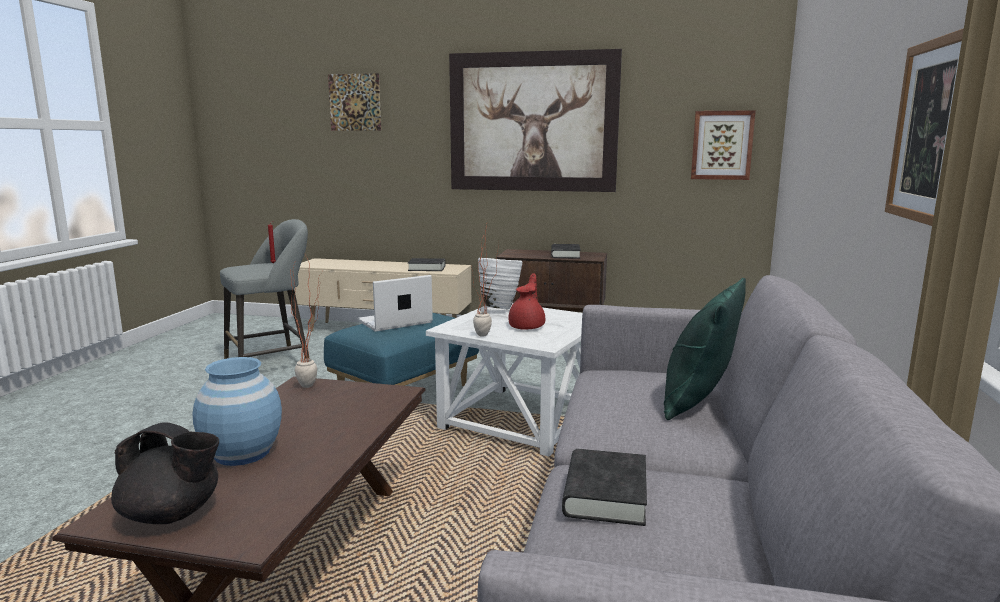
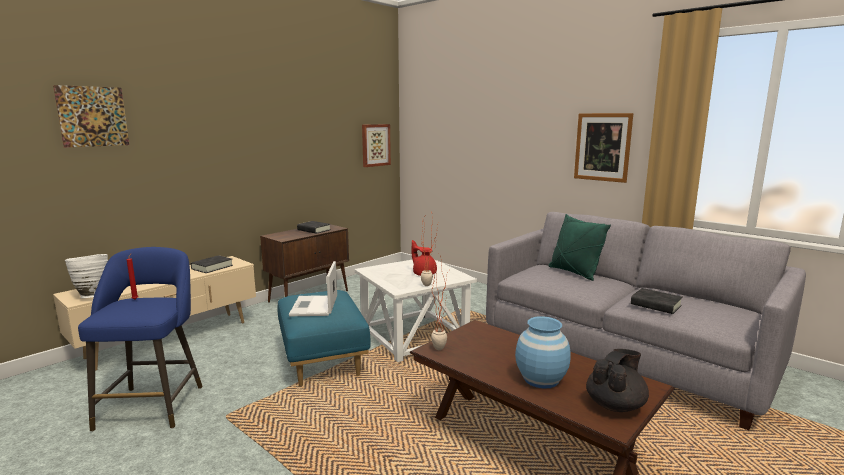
camera: 60 degrees left, 0 degrees up
(273, 363) = (153, 404): grey stool -> blue stool
(499, 309) = (375, 271): white vase -> white vase (92, 295)
(532, 122) = (268, 134): picture -> none

